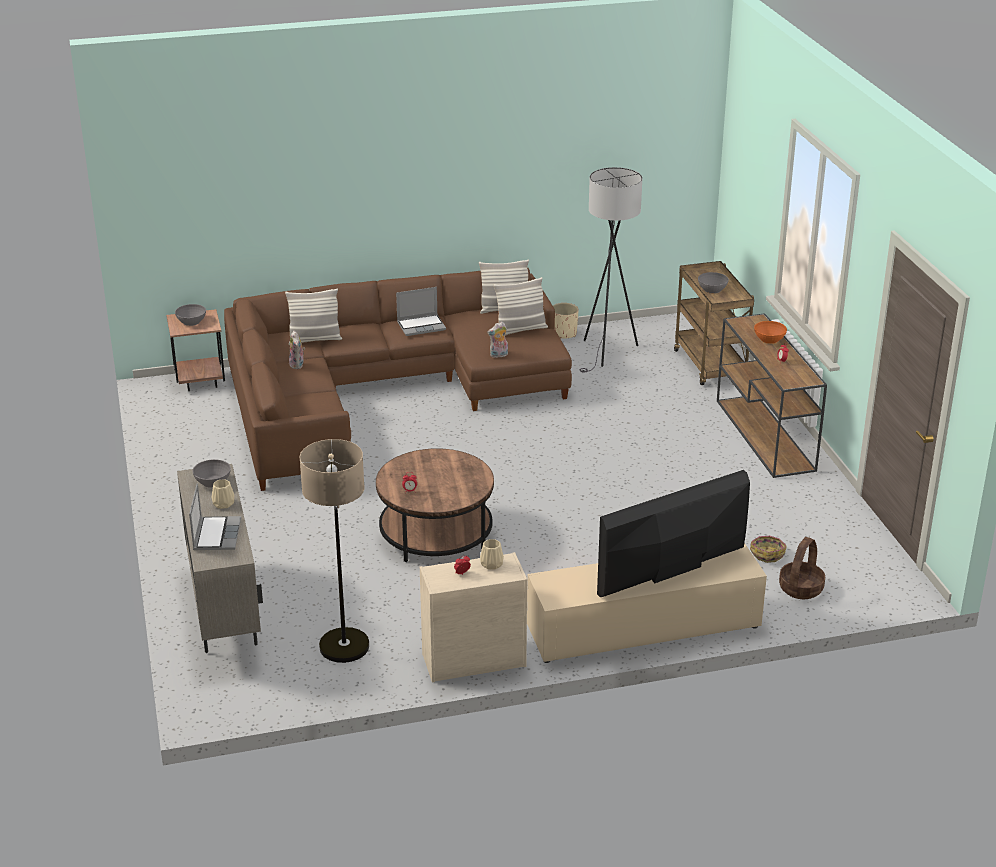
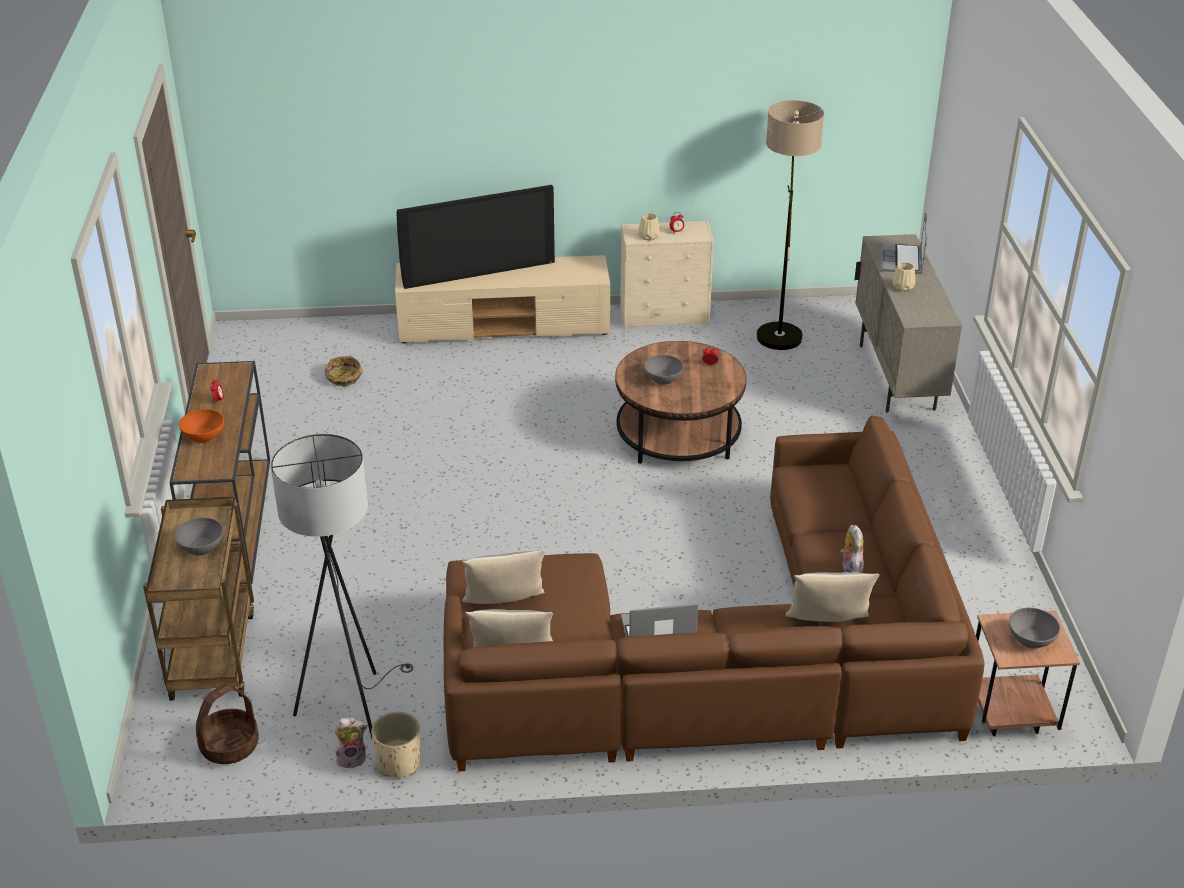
camera: 170 degrees left, 5 degrees up
(213, 481) = (919, 310): grey bowl -> grey bowl (663, 378)
(498, 355) = (553, 564): plush toy -> plush toy (352, 758)
(801, 588) = (337, 344): basket -> basket (229, 745)

